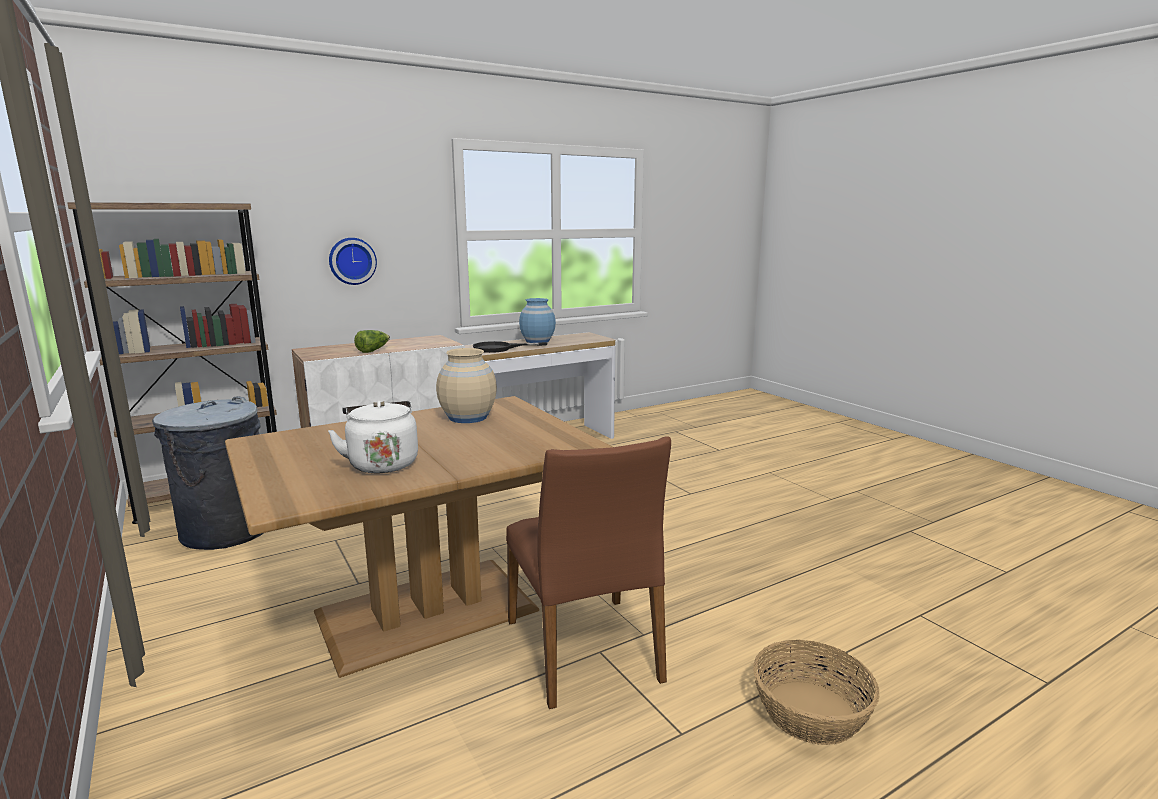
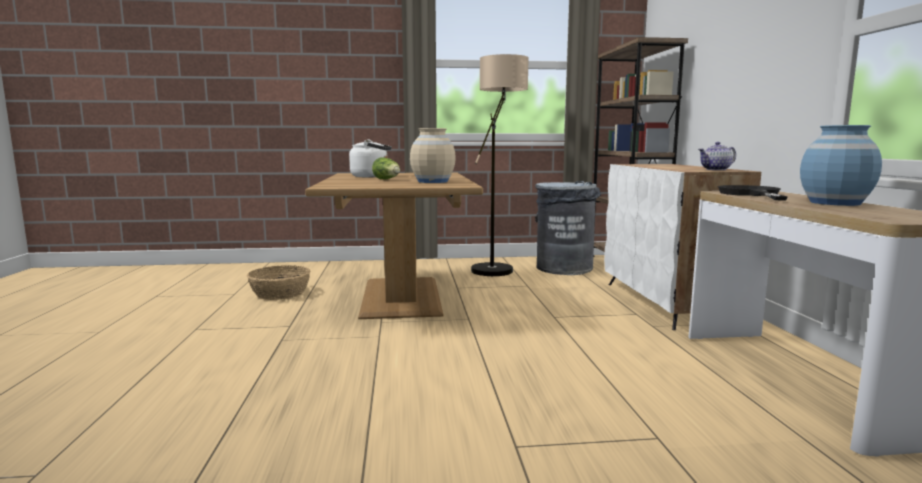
camera: 115 degrees right, 5 degrees down
(213, 579) = (497, 267): none -> floor lamp
(352, 261) = (744, 81): wall clock -> none
(373, 350) = (653, 166): lettuce -> lettuce (387, 179)
(425, 340) = (716, 169): none -> teapot
(585, 650) = (298, 323): brown chair -> none
(810, 711) = (125, 363): basket -> basket (280, 293)

